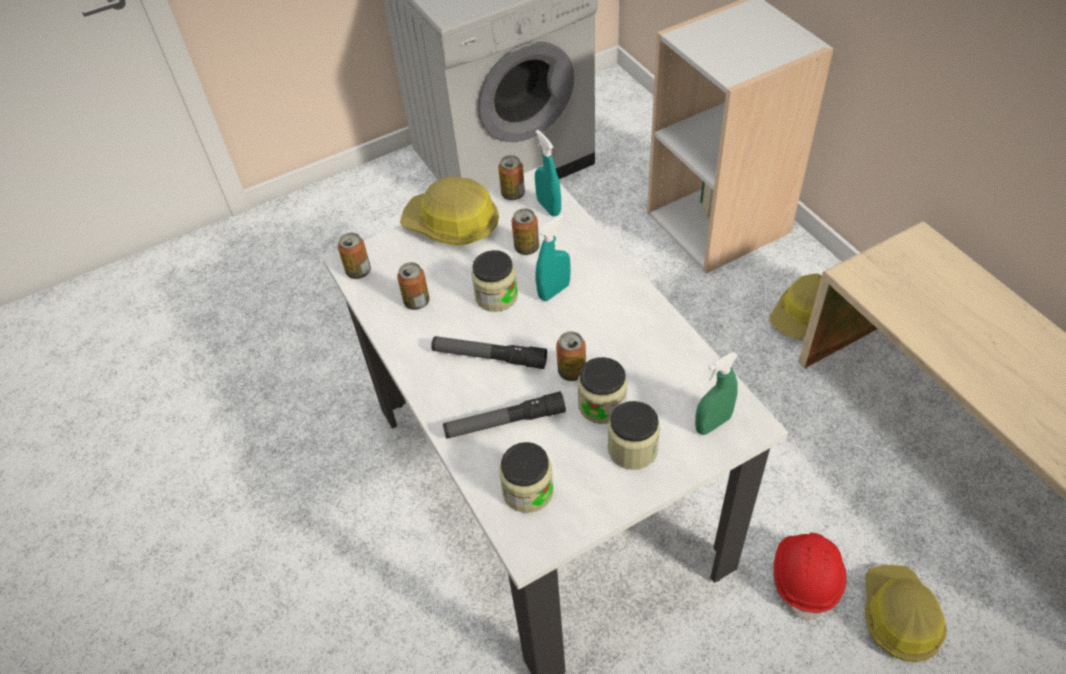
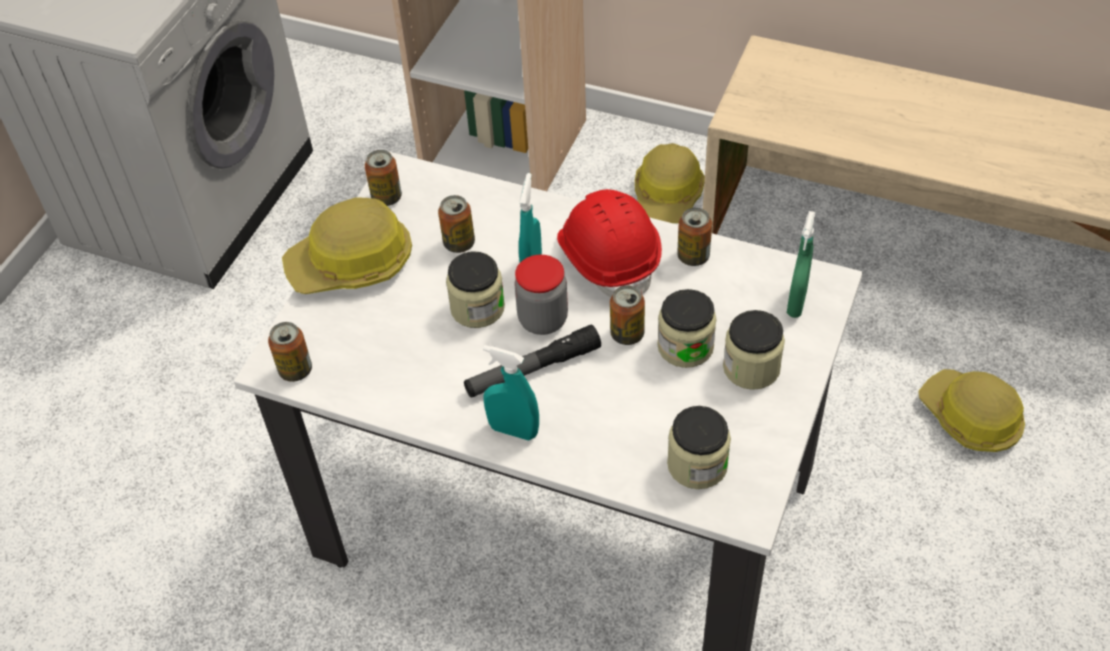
camera: 40 degrees left, 0 degrees up
(417, 302) = (397, 362): can -> can (693, 256)
(504, 422) = (611, 419): flashlight -> none
(528, 328) = (543, 320): none -> jar
(548, 207) = (439, 191): turquoise spray bottle -> turquoise spray bottle (513, 430)
(806, 577) = (873, 435): red hard hat -> red hard hat (609, 258)

